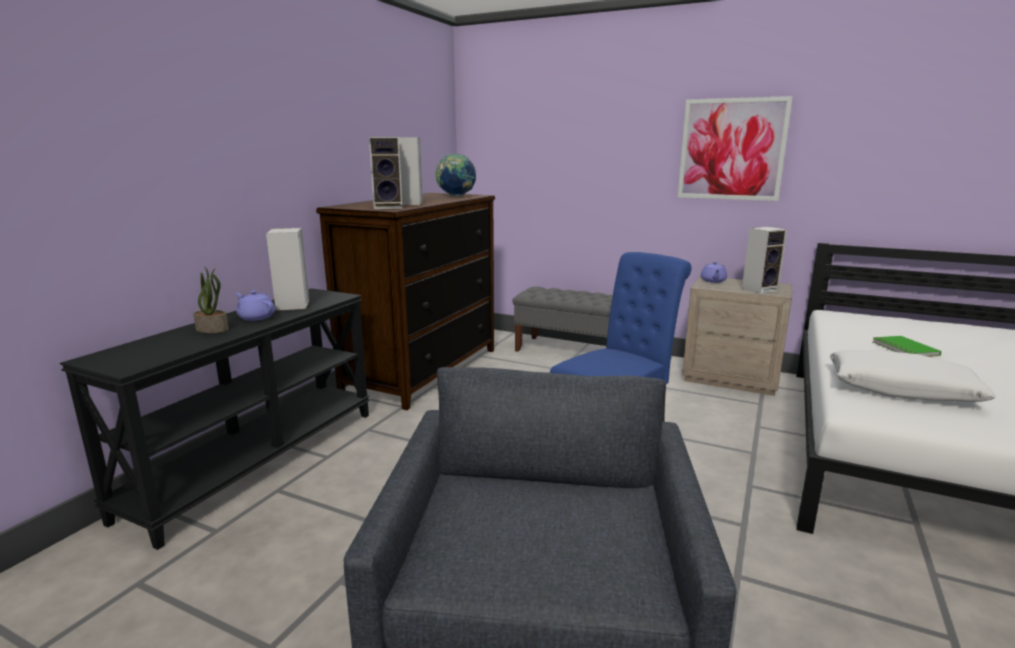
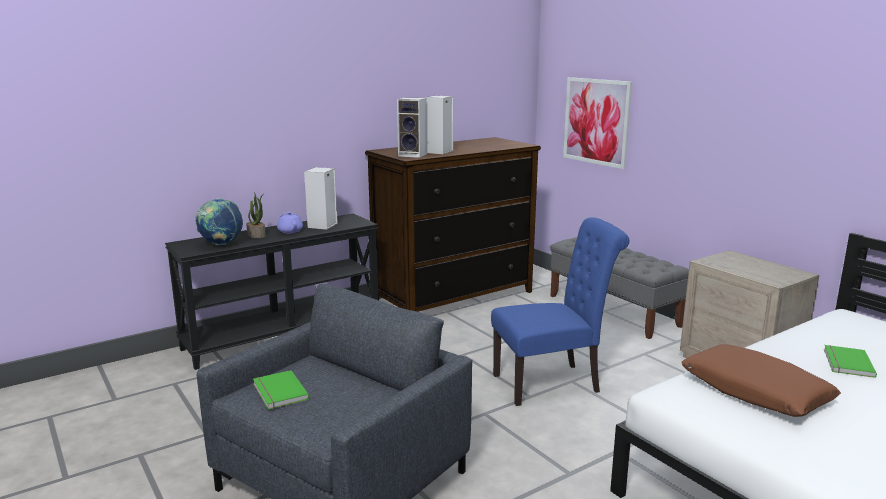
camera: 30 degrees right, 0 degrees up
(456, 196) = (500, 145): globe -> globe (221, 244)
(487, 547) = (278, 392): none -> green book
(713, 281) = (730, 258): purple teapot -> none
(731, 149) = (770, 119): picture -> picture (596, 121)
(760, 289) = (763, 274): speaker -> none
(901, 389) = (755, 392): white pillow -> brown pillow

